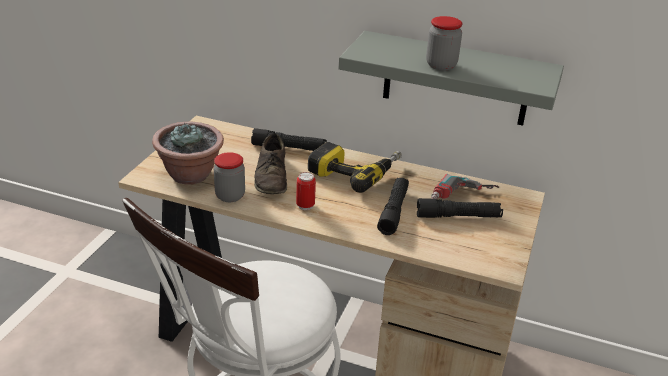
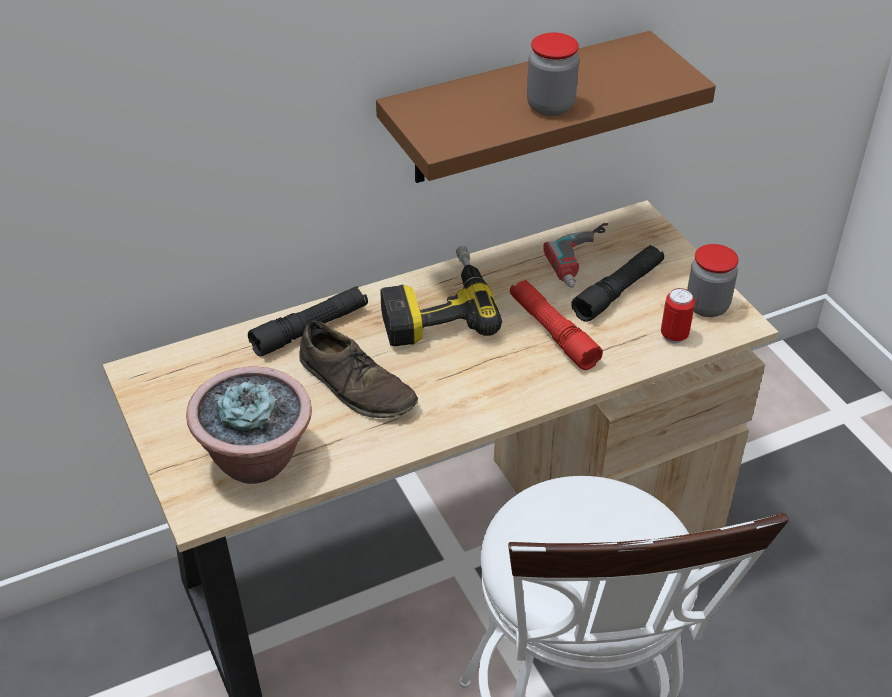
camera: 45 degrees left, 10 degrees up
(230, 196) = (354, 451): jar -> jar (707, 306)
(305, 206) = (456, 397): can -> can (674, 336)
(394, 211) = (552, 332): black flashlight -> red flashlight
(456, 79) = (516, 109): grey shelf -> brown shelf

